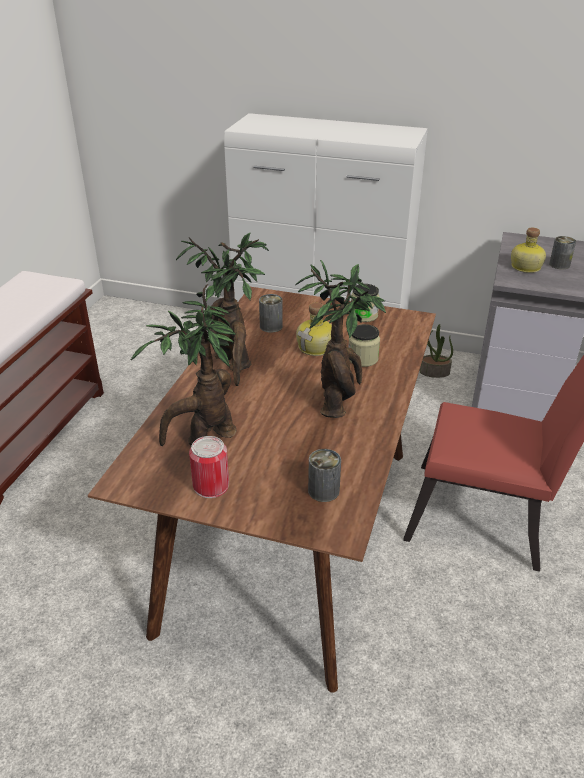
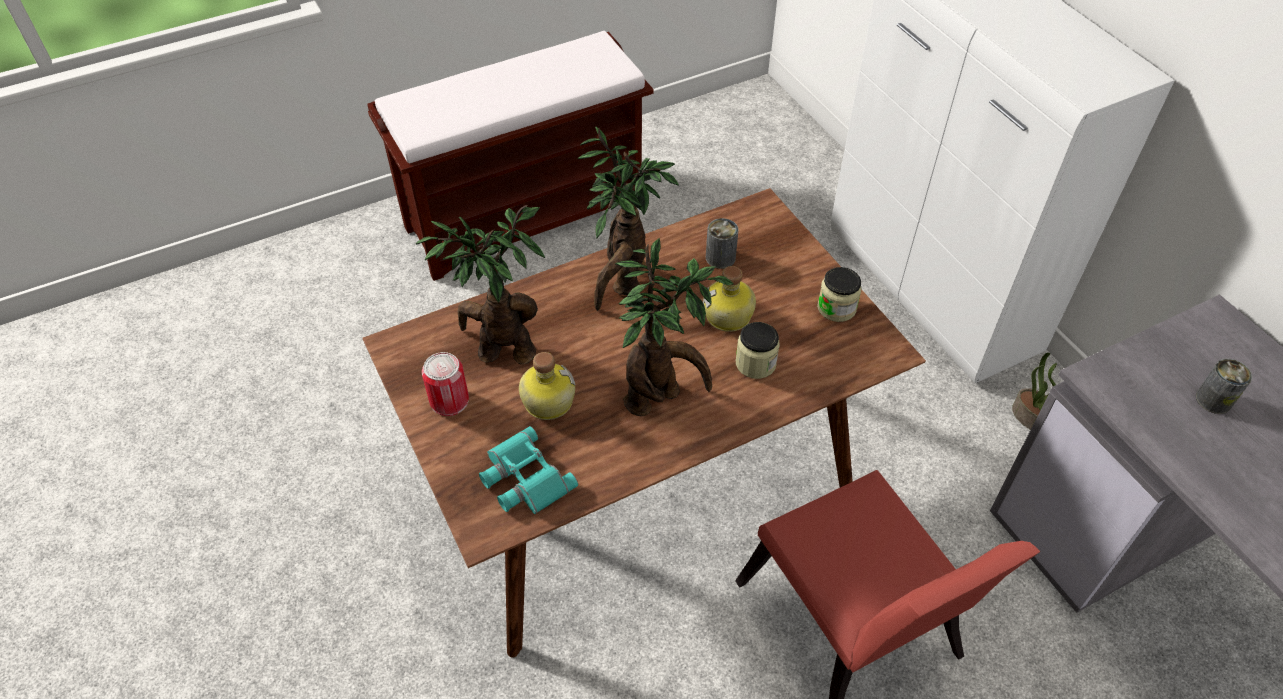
camera: 45 degrees right, 15 degrees up
(323, 491) = (523, 478): can -> turquoise binoculars
(524, 267) = (1151, 371): bottle -> bottle (546, 401)

